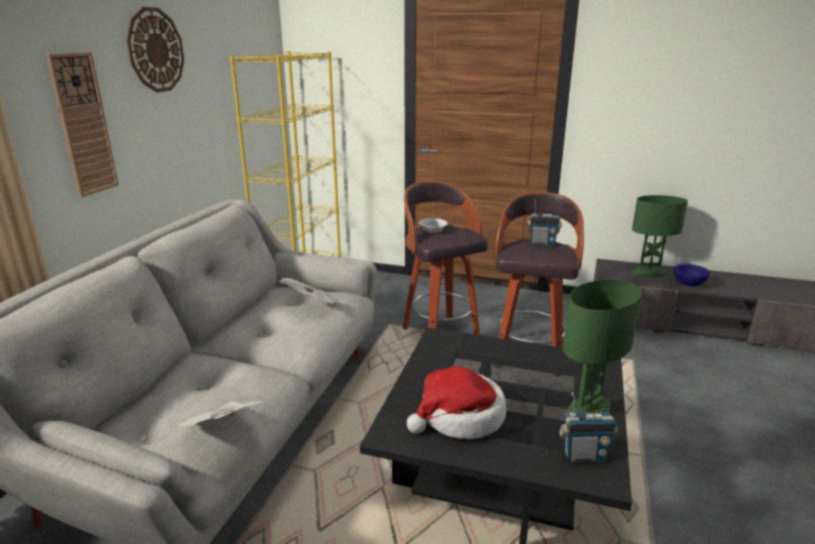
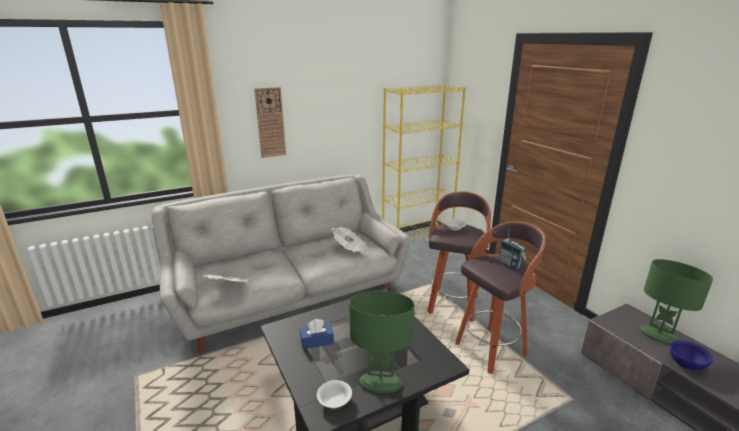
camera: 45 degrees right, 0 degrees up
(155, 50) = (326, 85): wall clock -> none
(460, 417) = (317, 341): hat -> blue tissue box
(584, 456) = (335, 400): radio -> white bowl

